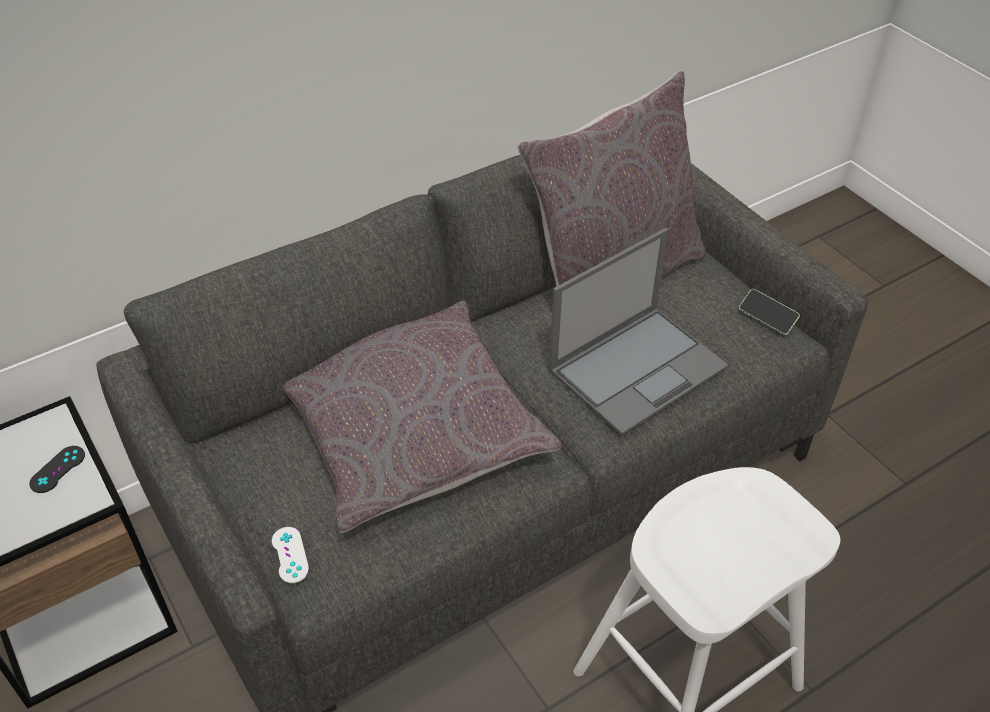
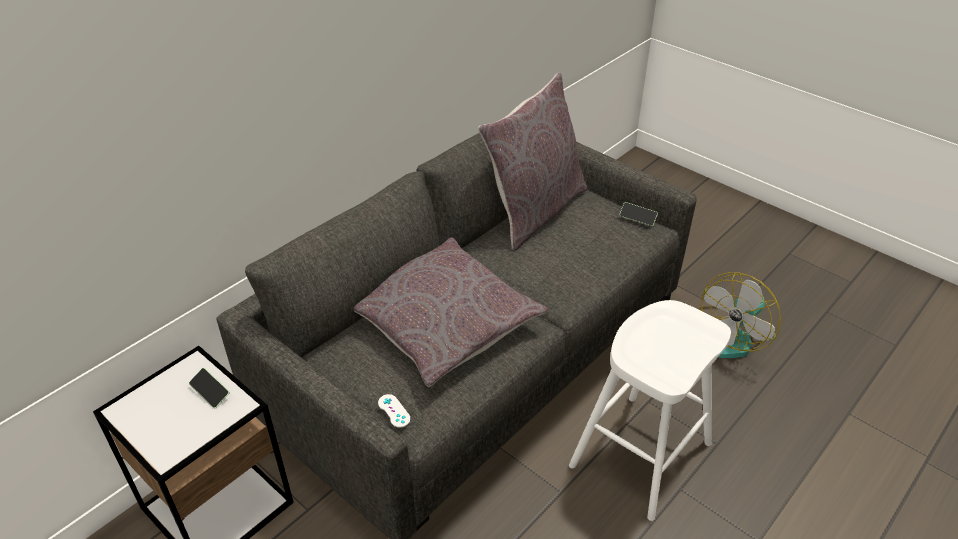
camera: 15 degrees left, 5 degrees down
(57, 469) = (210, 392): black game controller -> phone
(639, 368) = (572, 260): laptop -> none
(891, 522) = (730, 337): none -> fan

